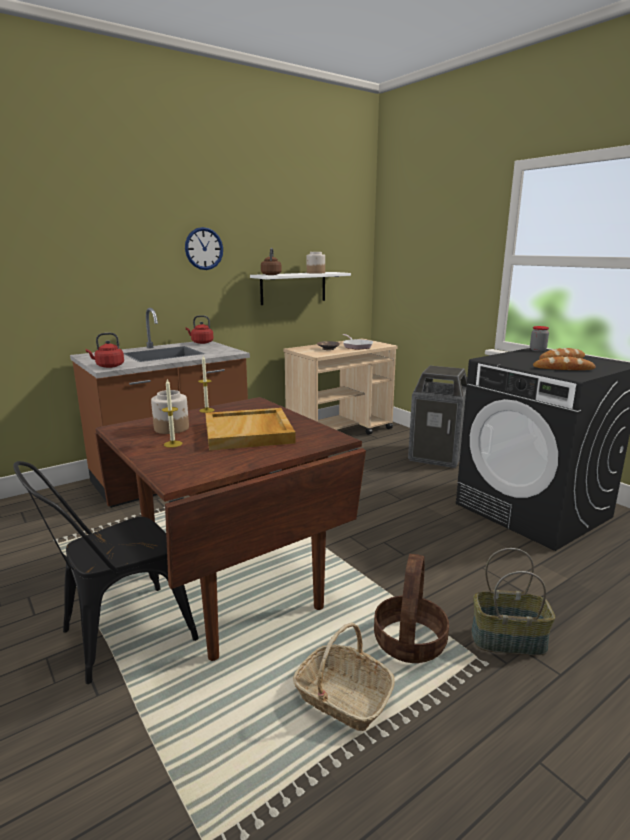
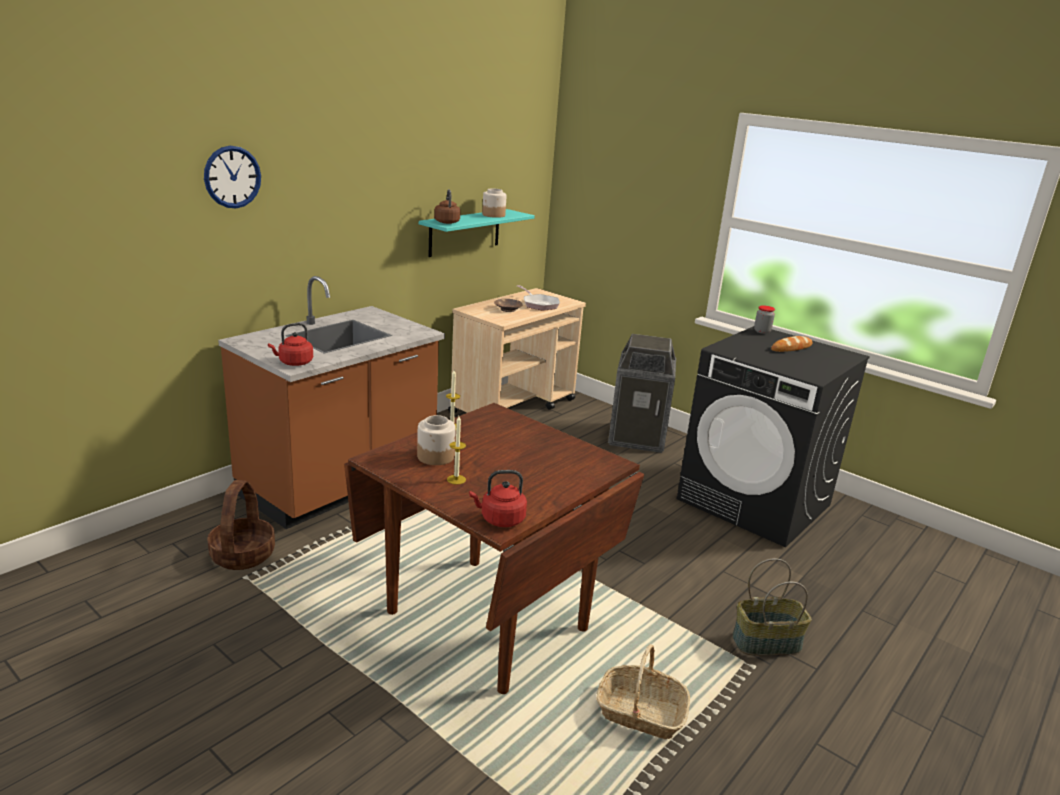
camera: 15 degrees left, 5 degrees up
(117, 637) = (392, 682): black chair -> none
(201, 342) = (368, 312): red kettle -> red kettle (500, 519)
(204, 248) = (370, 192): wall clock -> wall clock (232, 177)
(249, 432) = (522, 459): beige tray -> none
(293, 288) = (464, 232): white shelf -> turquoise shelf
(410, 642) = (681, 654): basket -> basket (243, 555)
(563, 368) = (798, 364): bread -> none

